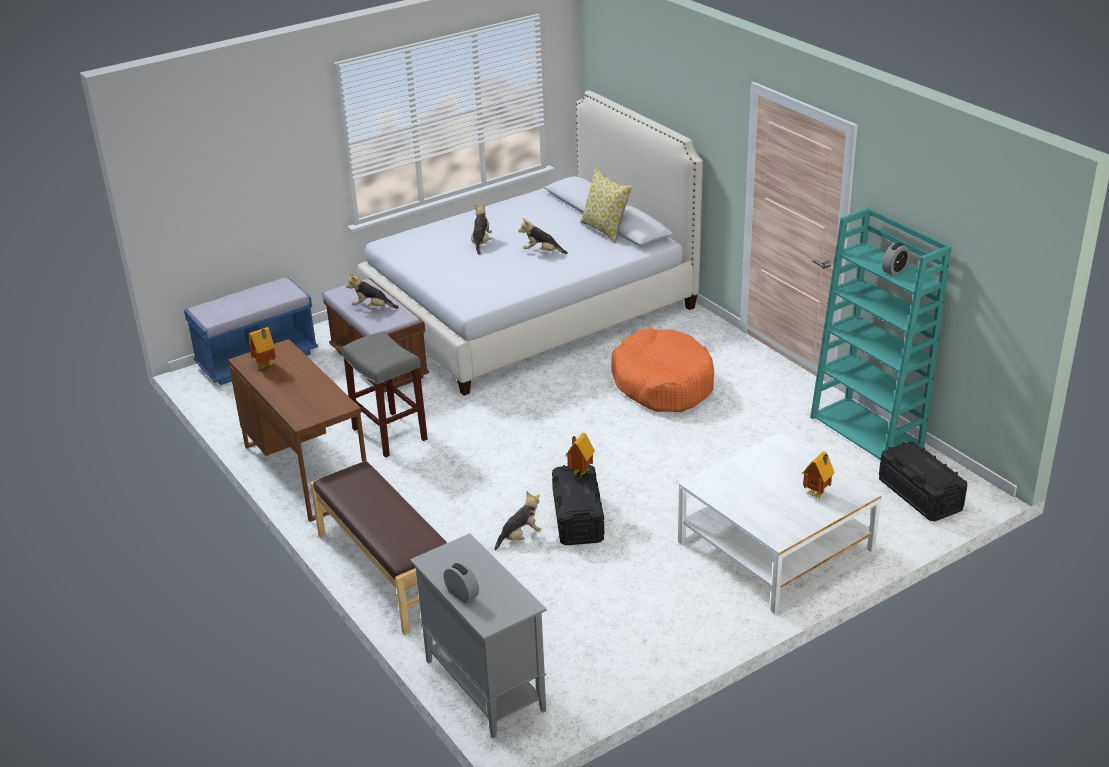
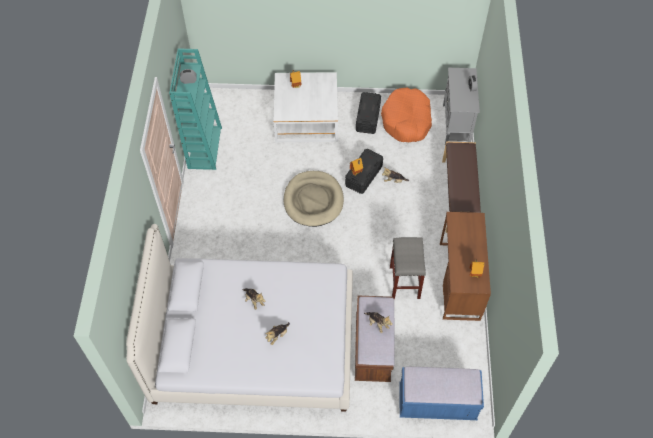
camera: 145 degrees left, 25 degrees up
(605, 230) = (199, 299): pillow -> none
(621, 453) = (313, 200): none -> beige dog bed
(663, 384) = (250, 233): orange dog bed -> orange dog bed (406, 121)
(920, 495) = (228, 107): black storage box -> black storage box (367, 118)

